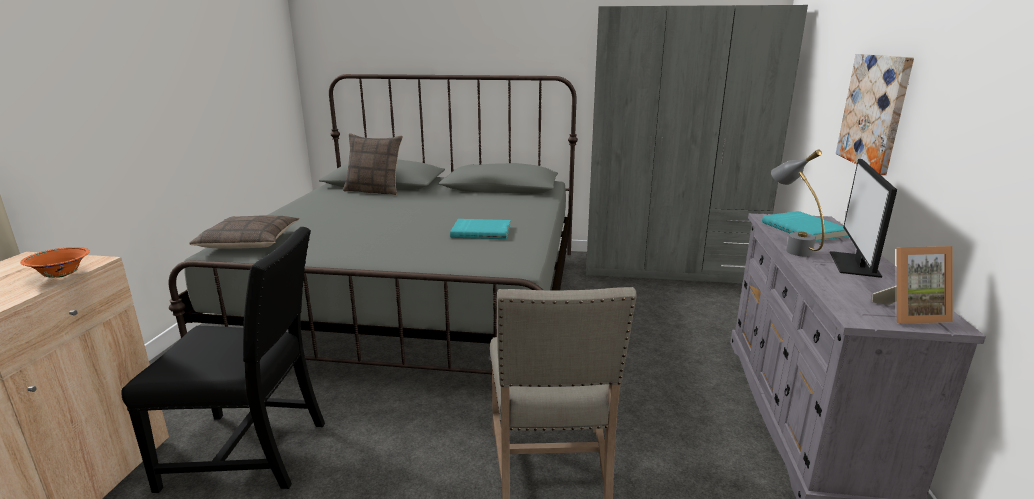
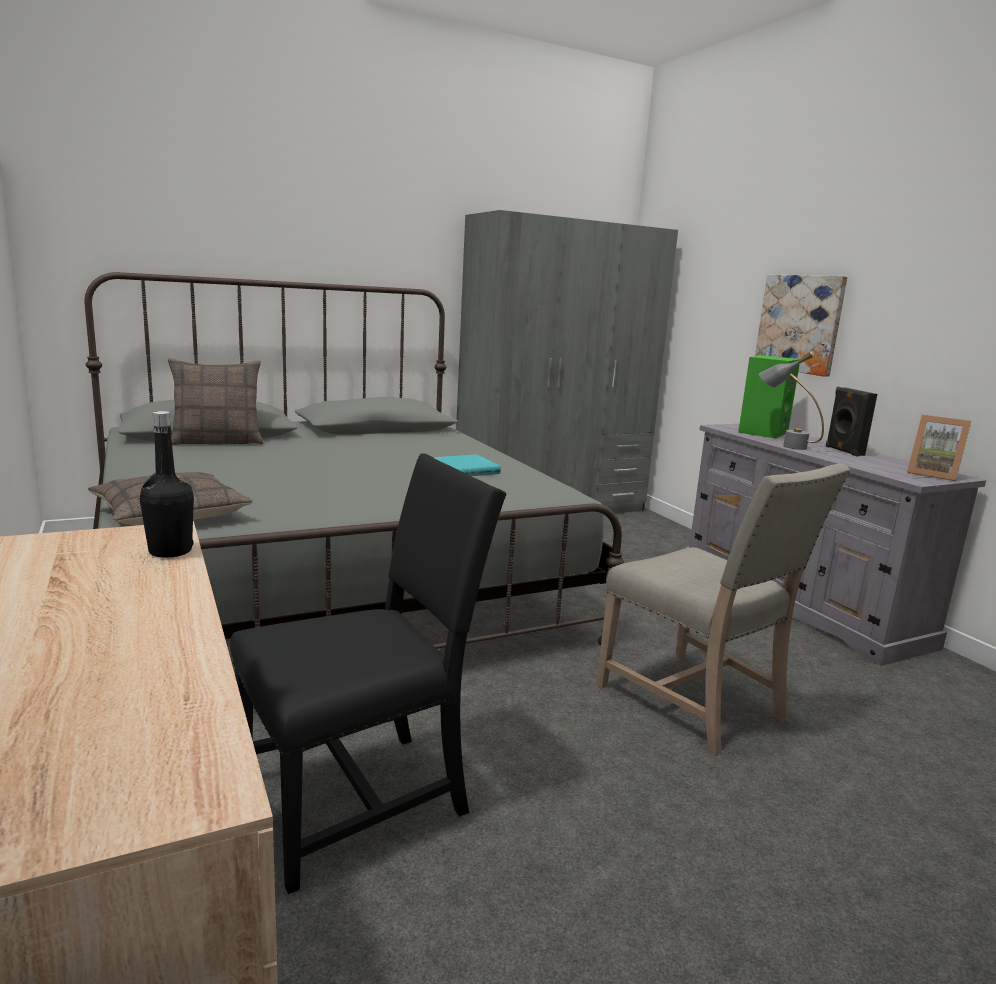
camera: 35 degrees left, 5 degrees down
(61, 275) = (170, 551): orange bowl -> black bottle
(804, 229) = (762, 432): turquoise book -> green speaker
(856, 264) = (843, 451): monitor -> black speaker
(909, 314) = (932, 474): picture frame -> picture frame turned 75 degrees clockwise

